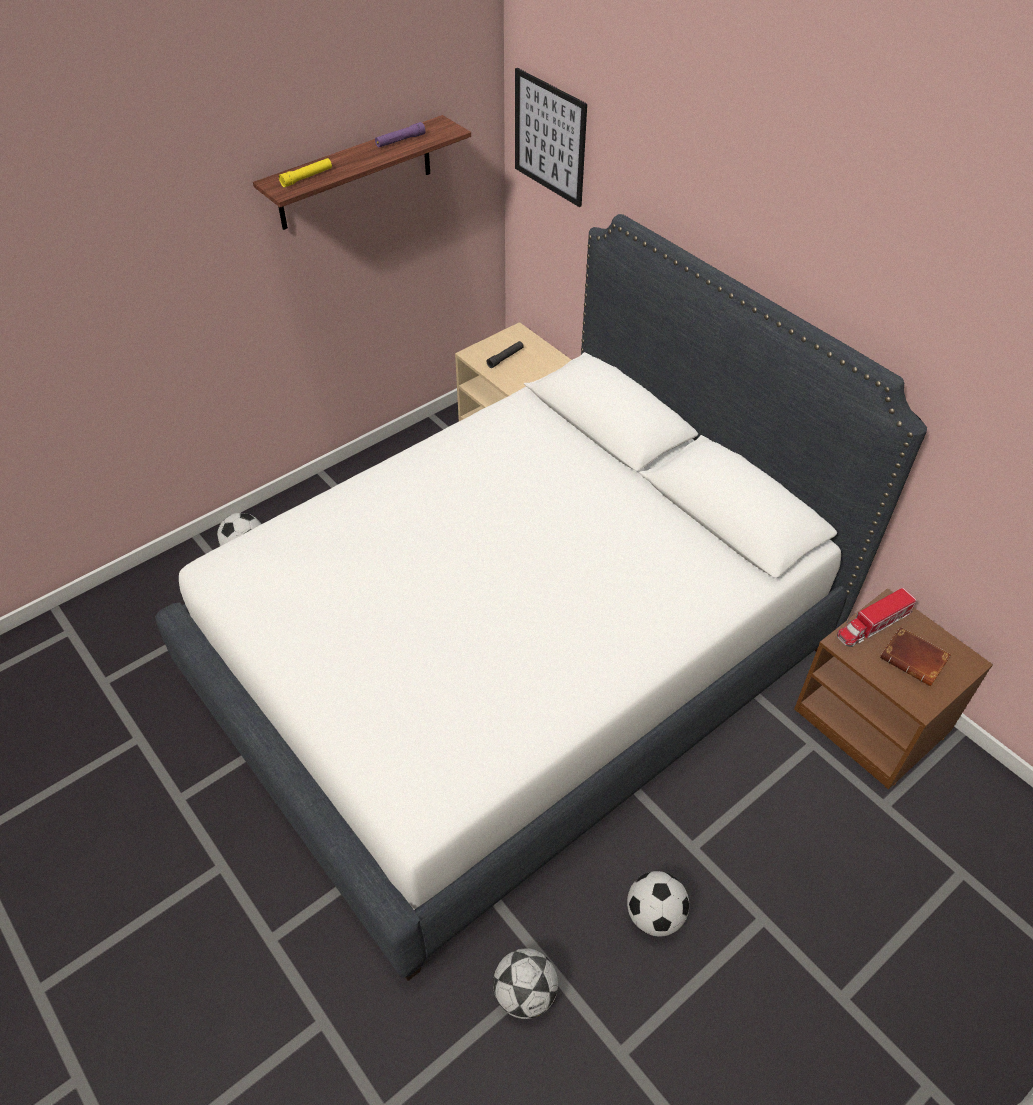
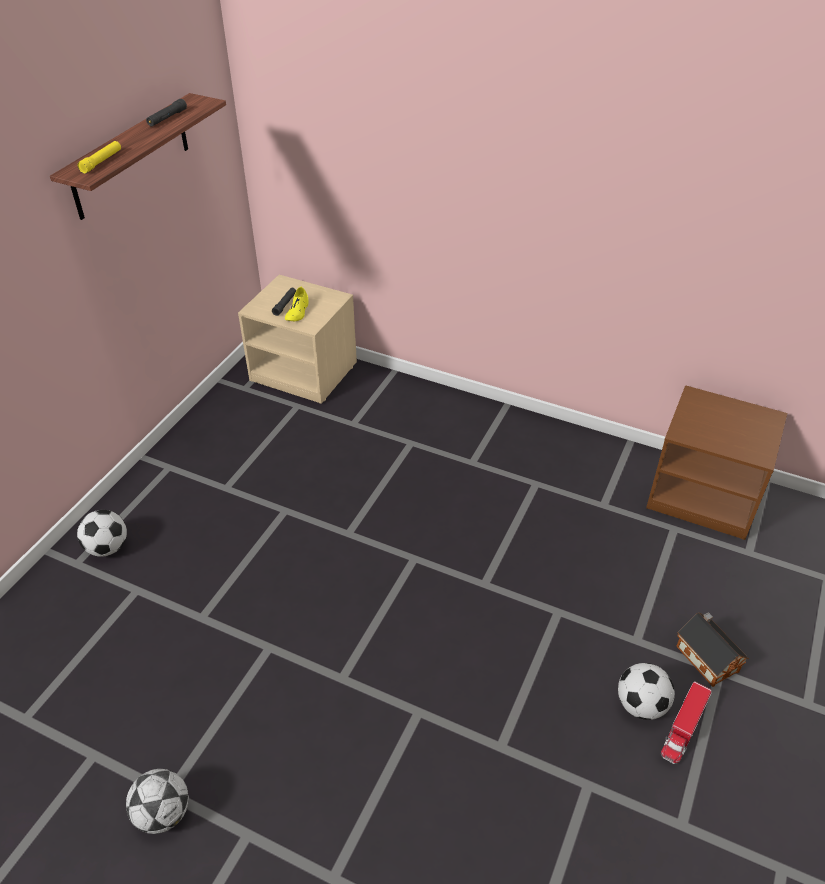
camera: 25 degrees left, 5 degrees down
(400, 141) = (167, 118): purple flashlight -> black flashlight
(513, 369) = (297, 312): none -> yellow shoe
(516, 663) = (413, 553): white bed -> none
(525, 993) = (580, 815): football -> football (163, 813)
(549, 137) = (288, 96): picture -> none
(758, 896) = (706, 656): none -> toy house
(873, 625) = (693, 414): toy truck -> toy truck (683, 728)
(915, 660) = (736, 428): brown book -> none

